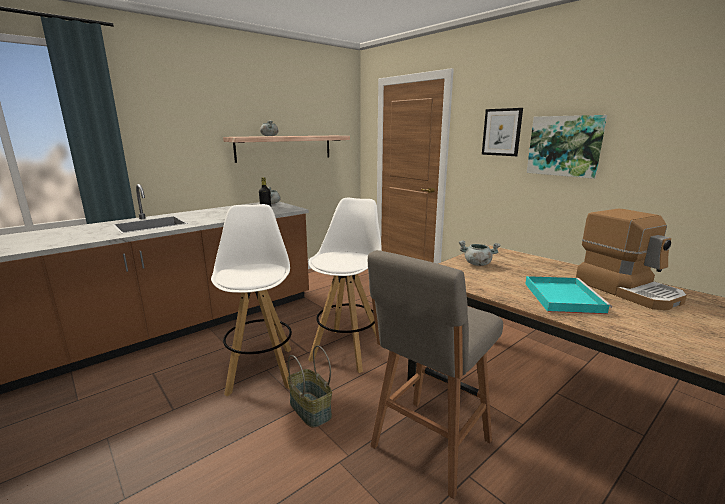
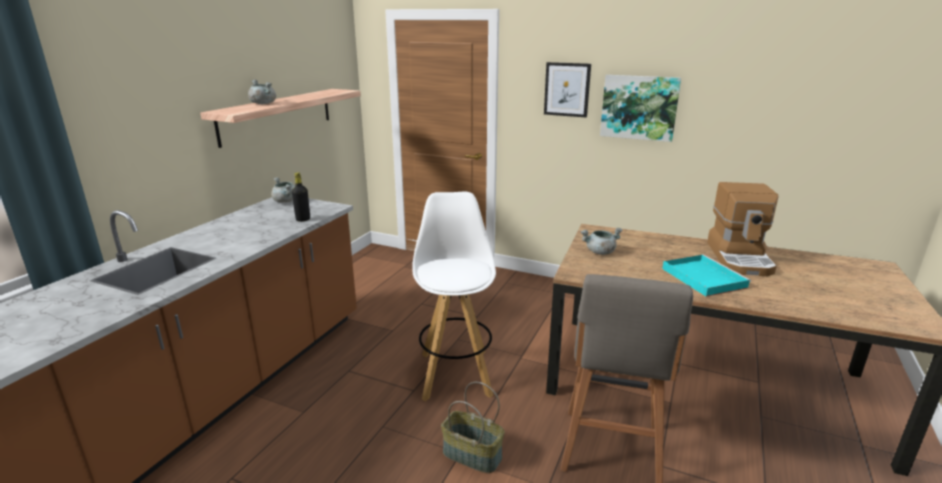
camera: 25 degrees left, 5 degrees up
(261, 369) = (375, 427): white stool -> none
(627, 290) = (740, 258): coffee machine -> coffee machine turned 60 degrees clockwise

